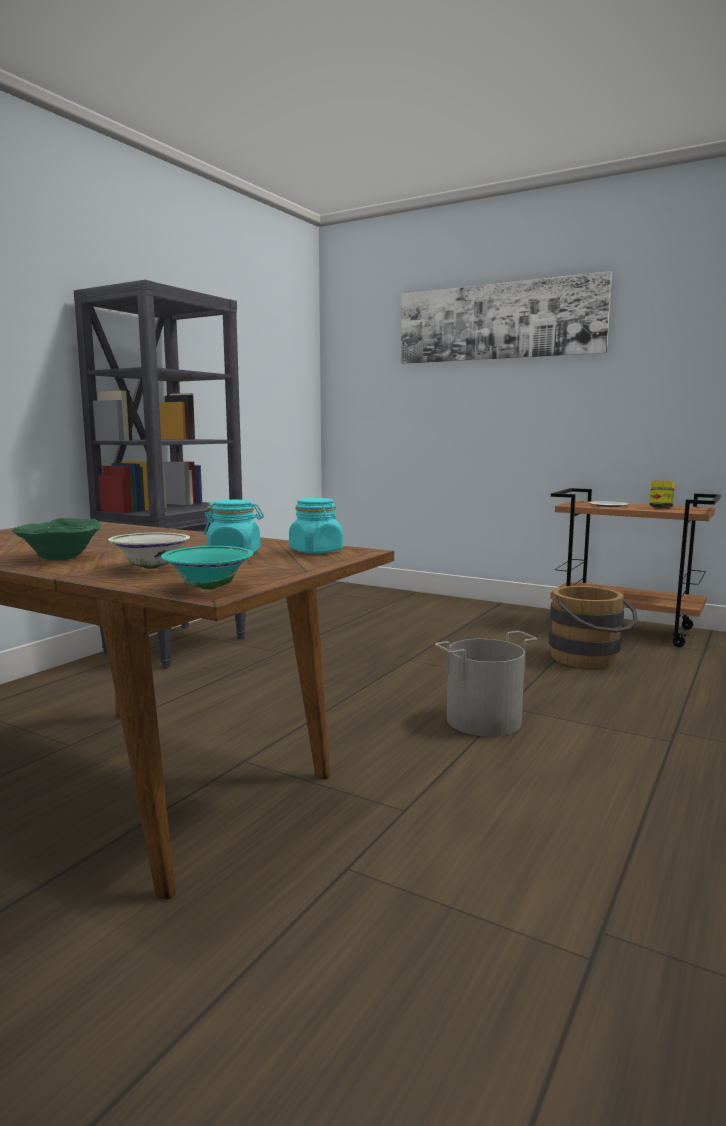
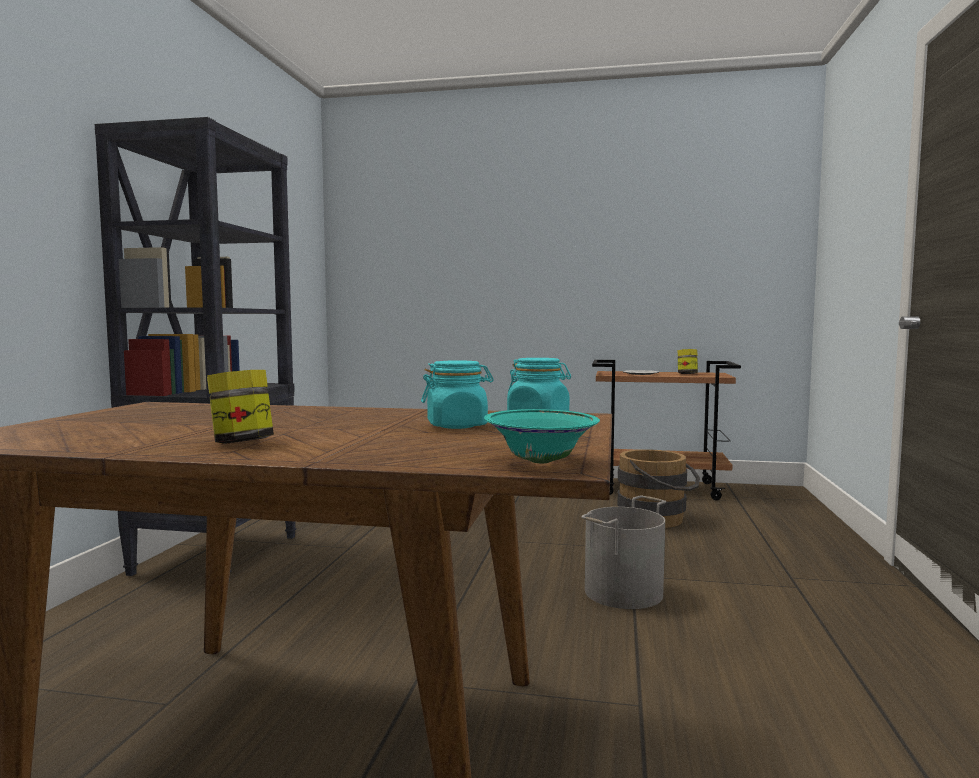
camera: 20 degrees left, 5 degrees down
(58, 558) = (241, 443): green bowl -> jar
(151, 567) = (400, 445): white bowl -> none
(498, 322) = (518, 203): picture -> none

